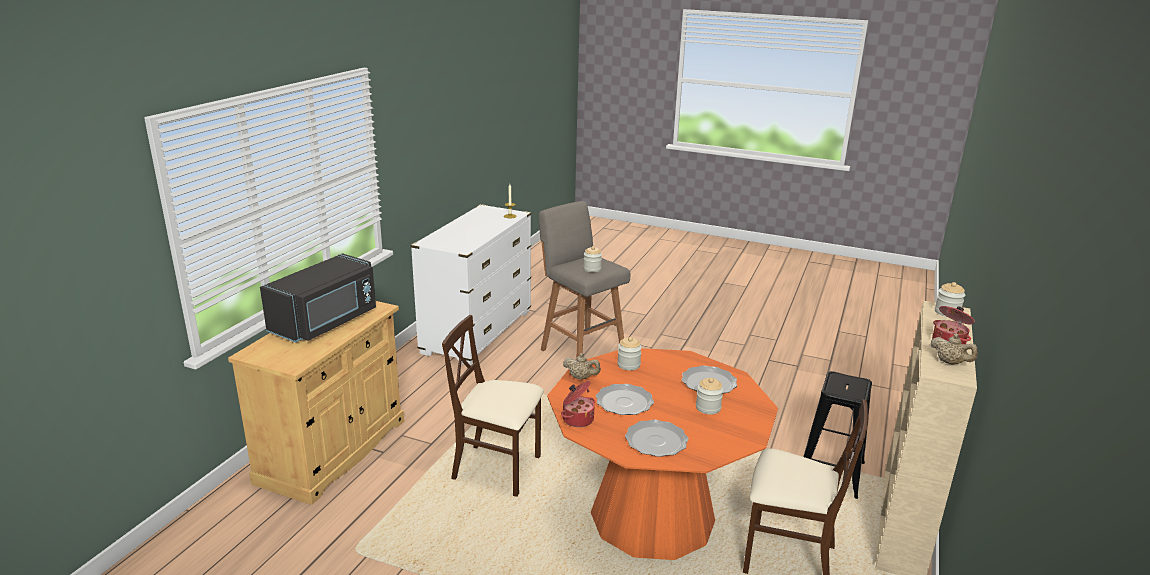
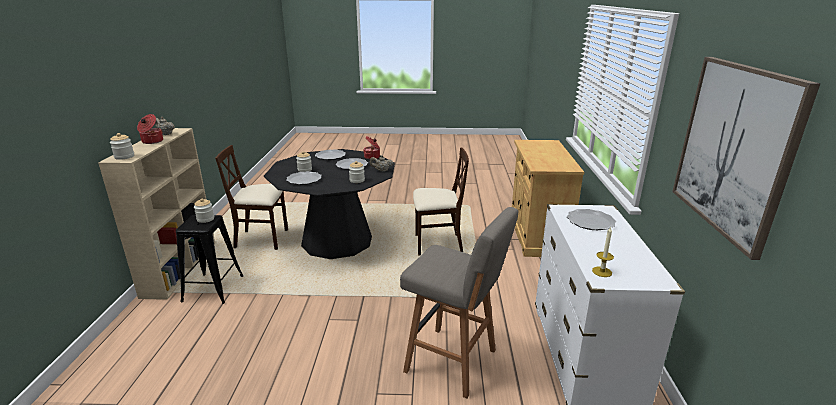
camera: 160 degrees right, 0 degrees up
(326, 322) = (550, 157): black microwave -> none
(441, 127) = (733, 149): none -> picture
(459, 238) = (590, 222): none -> plate
(592, 269) = (439, 257): jar -> jar (205, 219)
(652, 517) = (337, 241): orange dining table -> black dining table

